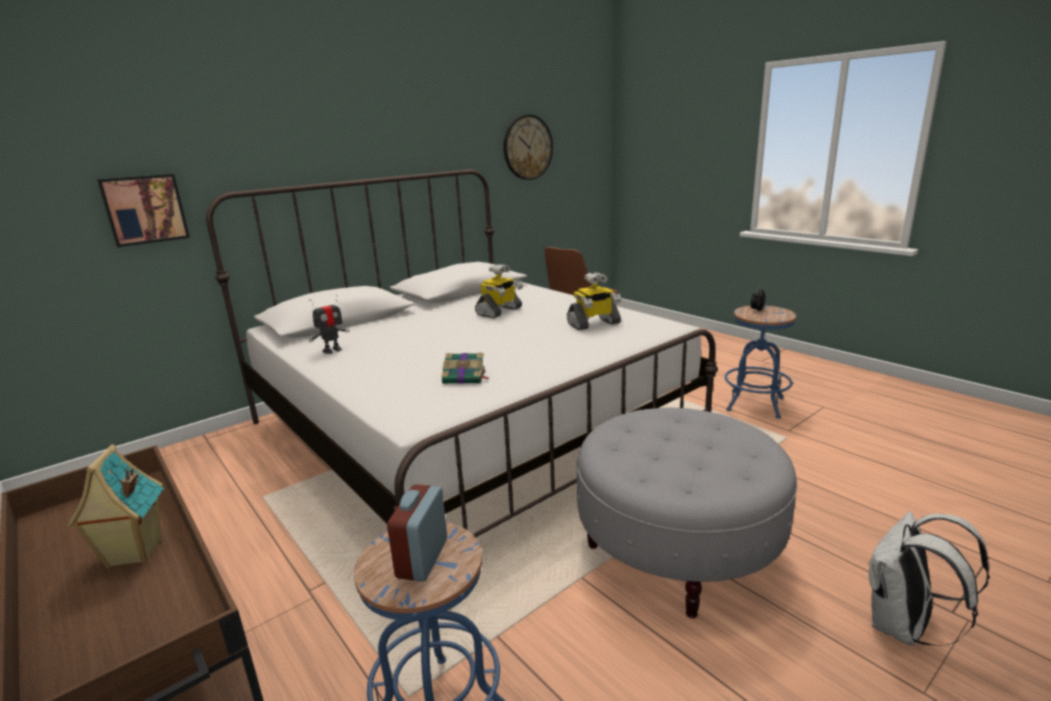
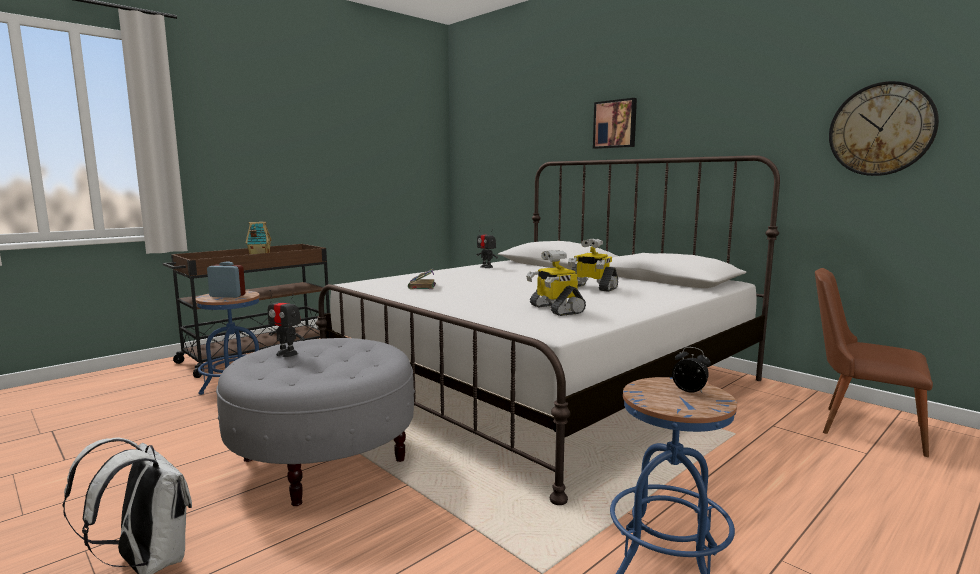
camera: 85 degrees right, 10 degrees down
(144, 209) = (518, 169): picture -> picture (615, 124)
(670, 471) = (286, 354): none -> toy robot

